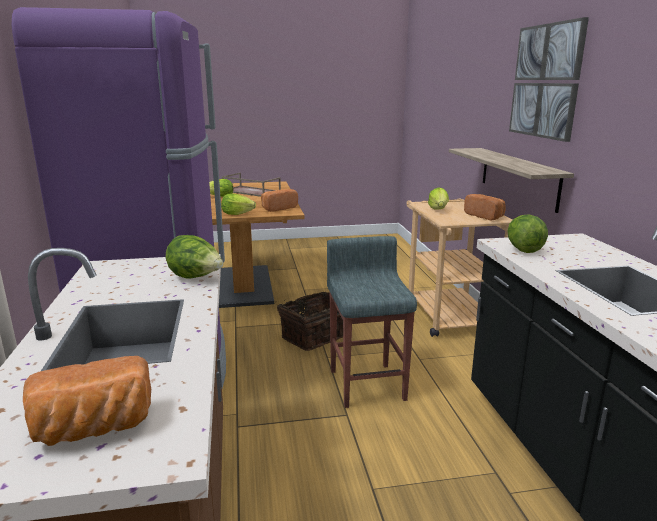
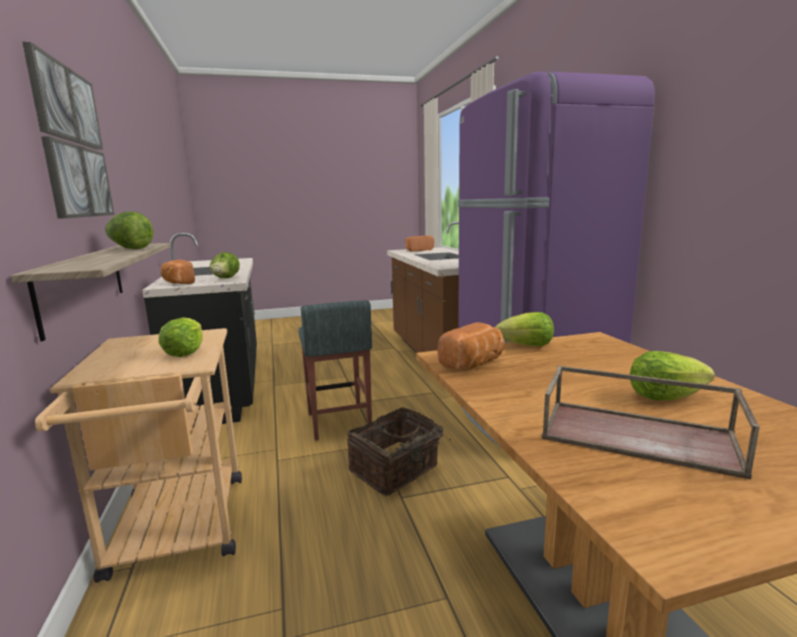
camera: 175 degrees right, 5 degrees down
(196, 278) = (434, 263): lettuce -> lettuce (130, 249)
(485, 216) = (133, 343): bread -> bread (177, 283)

